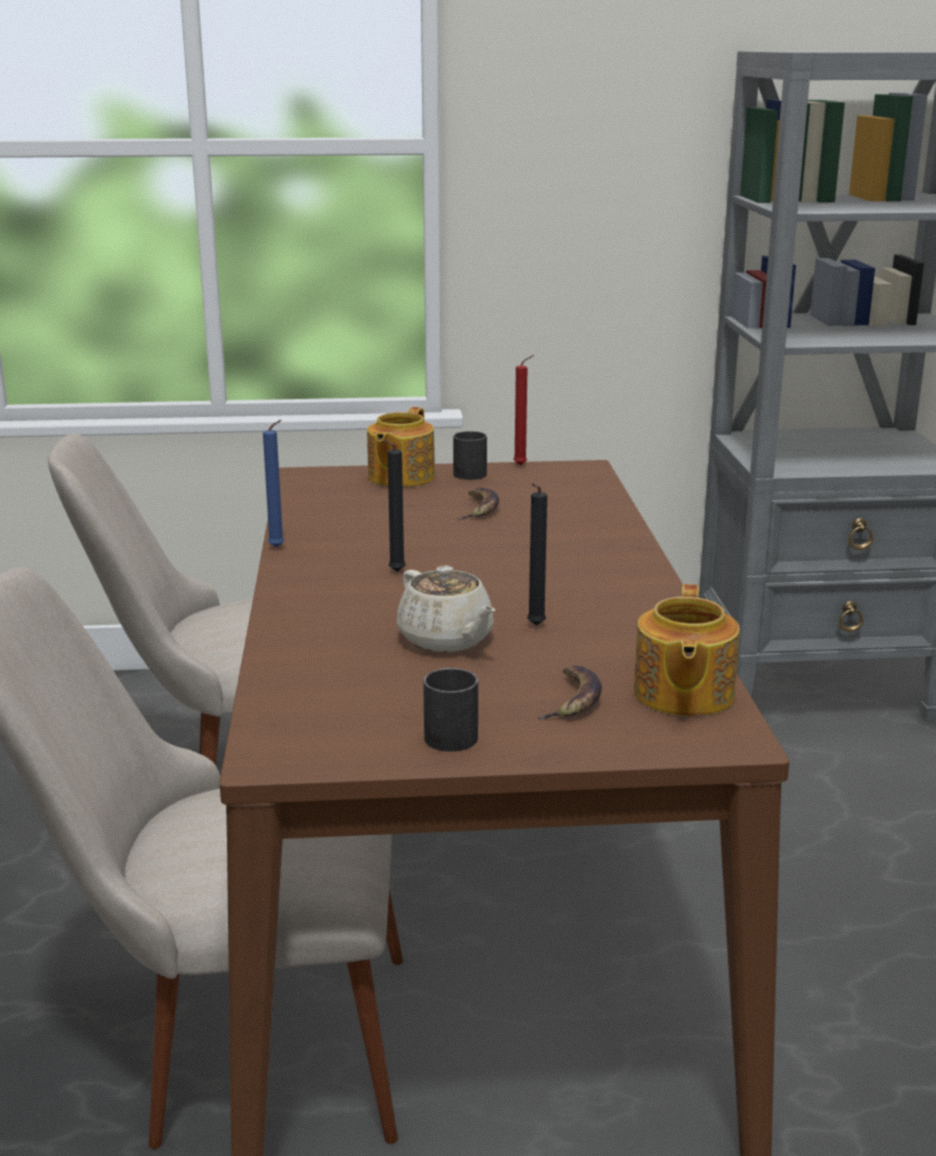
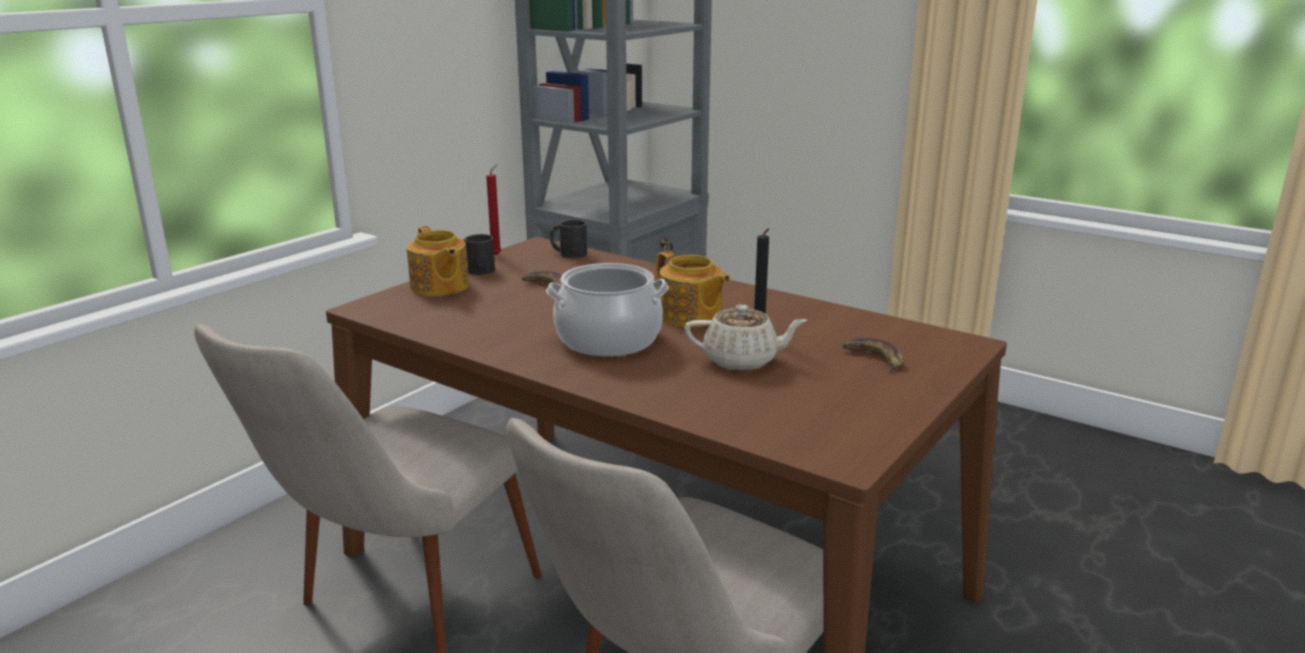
camera: 50 degrees left, 0 degrees up
(278, 548) = (492, 357): blue candle -> none
(395, 572) = (608, 340): black candle -> cooking pot
(446, 732) = (875, 402): black mug -> black mug (568, 253)
(682, 694) = (902, 334): teapot -> teapot (690, 316)

